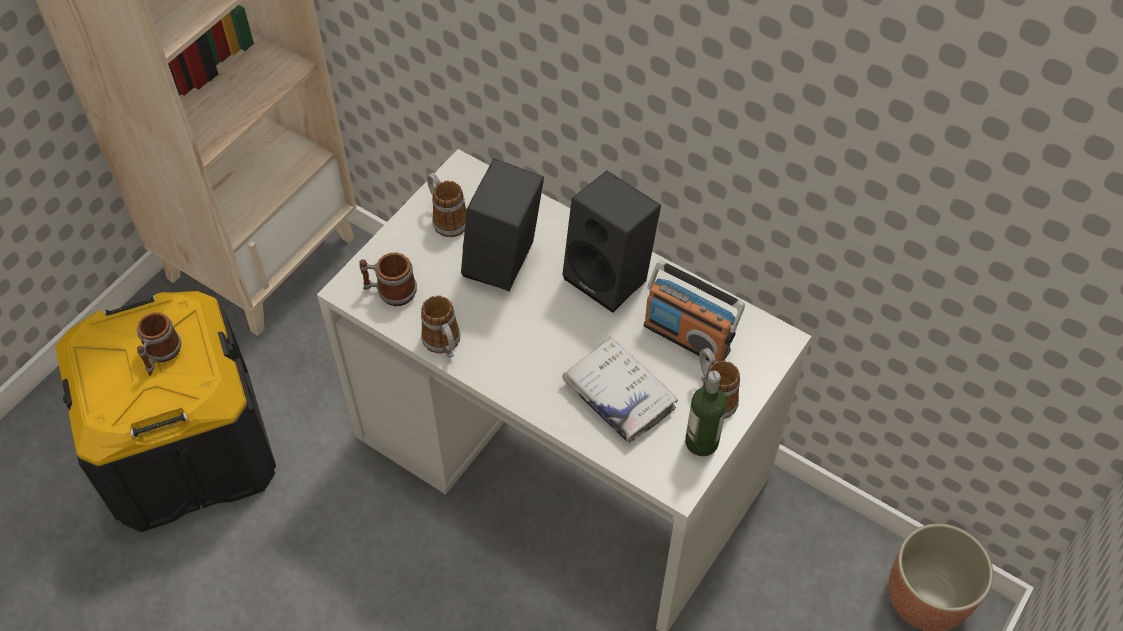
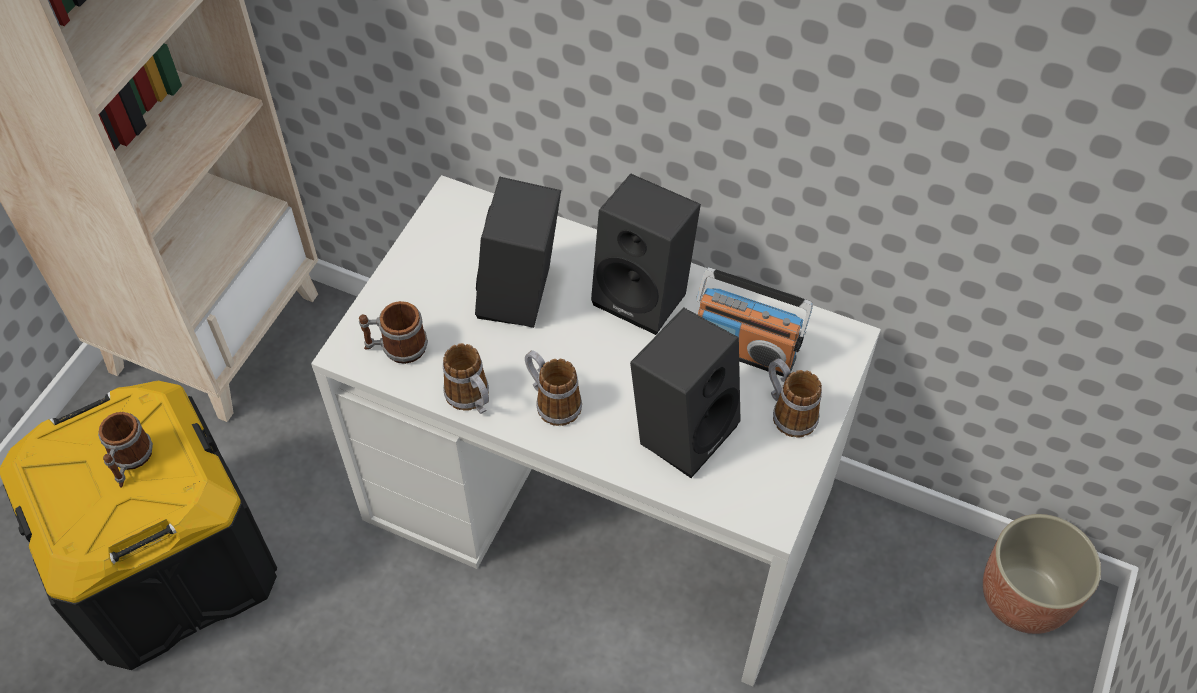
camera: 10 degrees left, 0 degrees up
(446, 219) = (444, 255): mug -> mug (552, 401)
(619, 396) = (683, 428): white book -> black speaker
(701, 442) = (787, 466): bottle -> none

